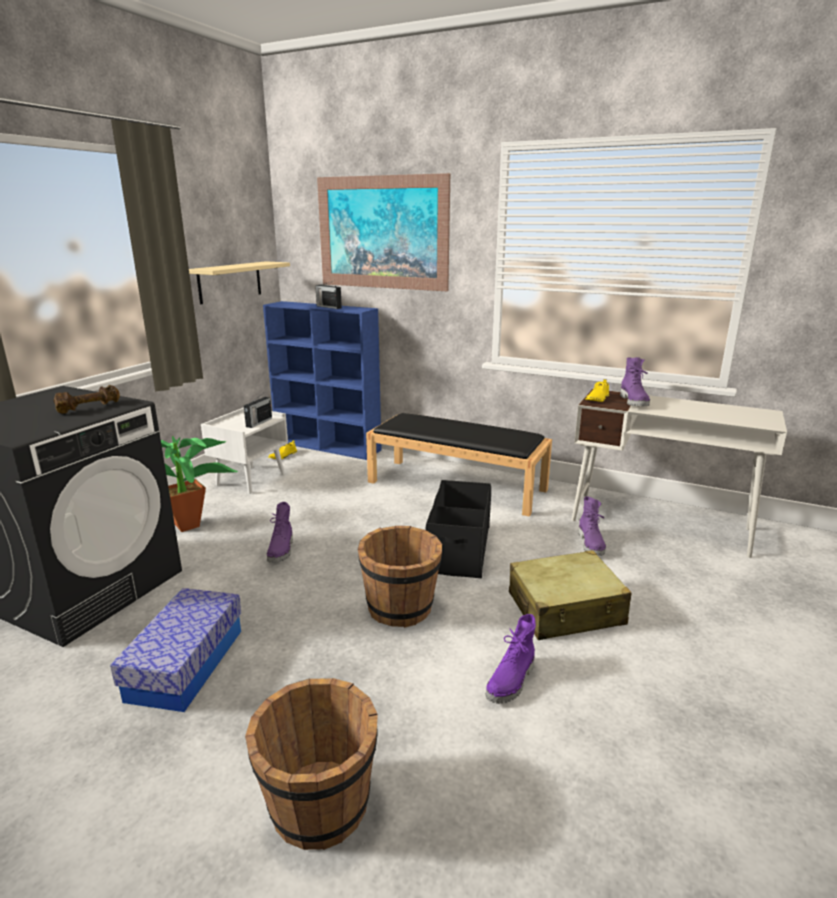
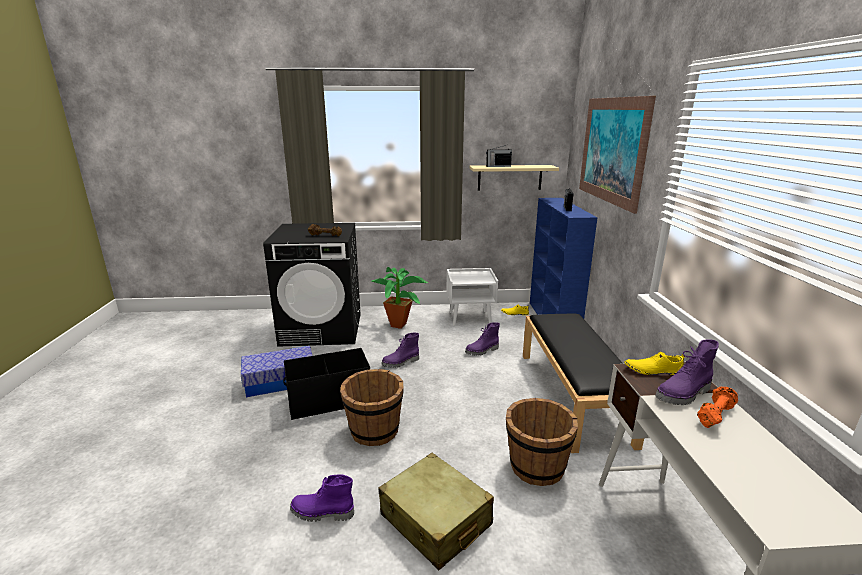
camera: 60 degrees right, 0 degrees up
(258, 422) = (475, 280): radio -> radio (498, 166)
(319, 807) = (192, 467): brown bucket -> brown bucket (536, 467)
(458, 549) = (472, 431): black storage box -> black storage box (329, 400)
(591, 544) = (566, 511): purple boot -> purple boot (482, 351)
(662, 403) = (714, 415): none -> orange dumbbell

